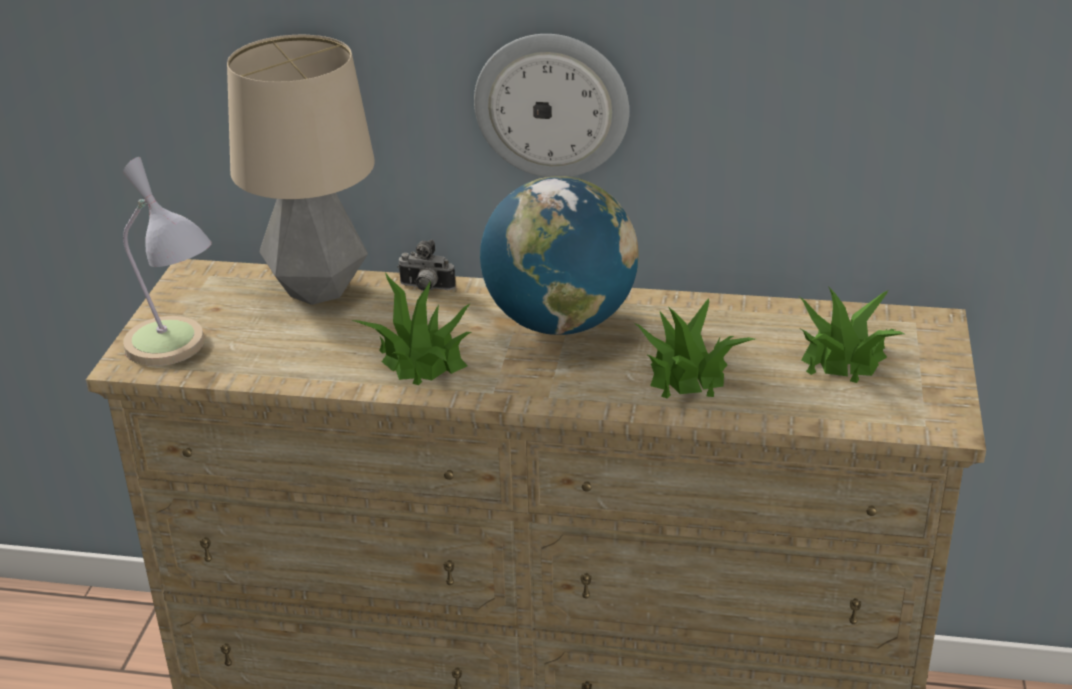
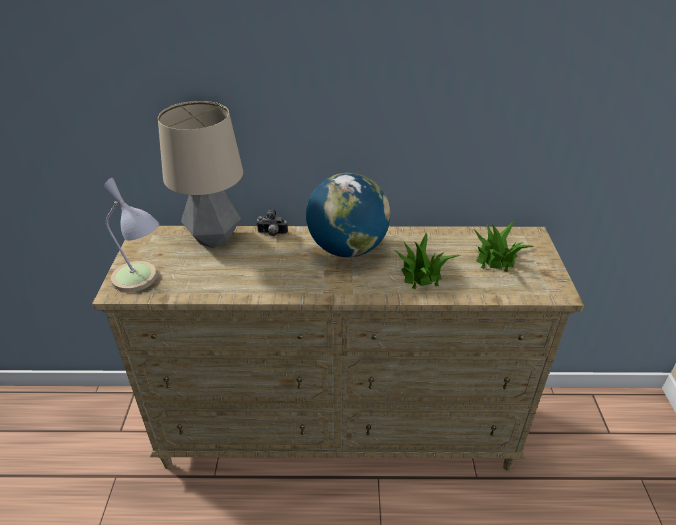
camera: 10 degrees left, 5 degrees up
(421, 357) = (279, 275): potted plant -> none
(552, 105) = (337, 134): wall clock -> none

